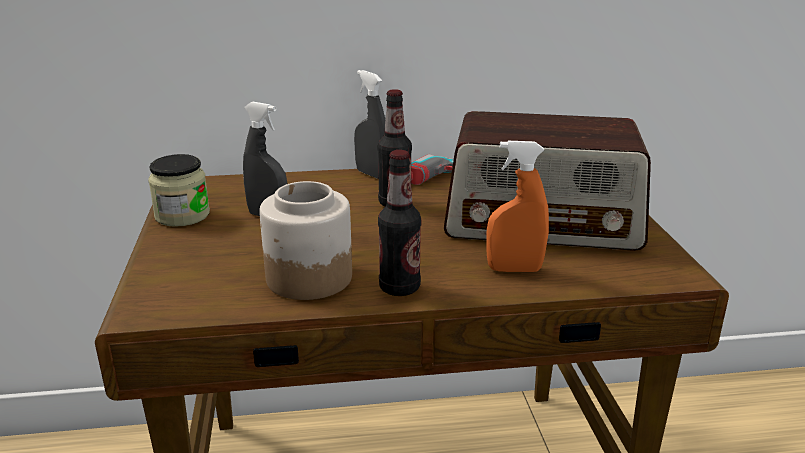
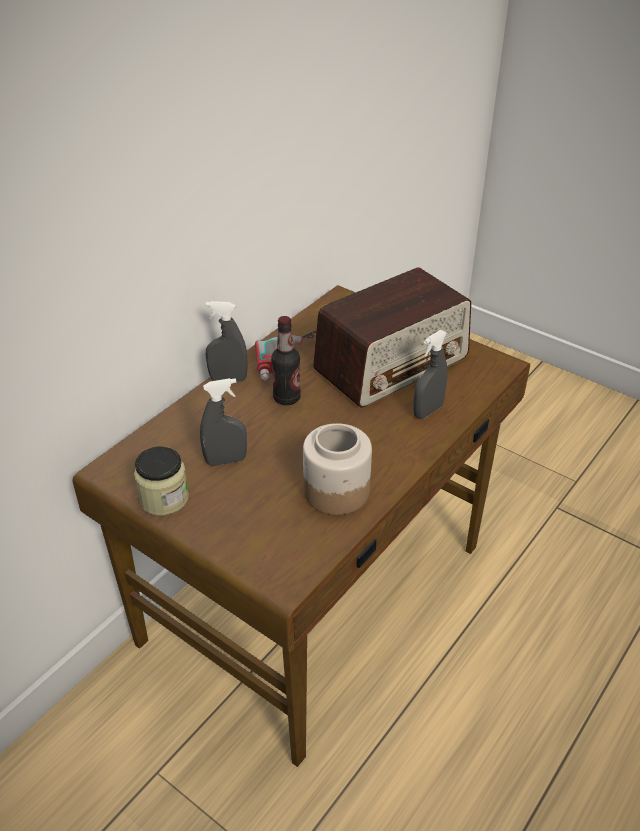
camera: 45 degrees left, 15 degrees up
(399, 288) = (393, 464): bottle -> none
(514, 269) = (428, 411): orange spray bottle -> grey spray bottle

